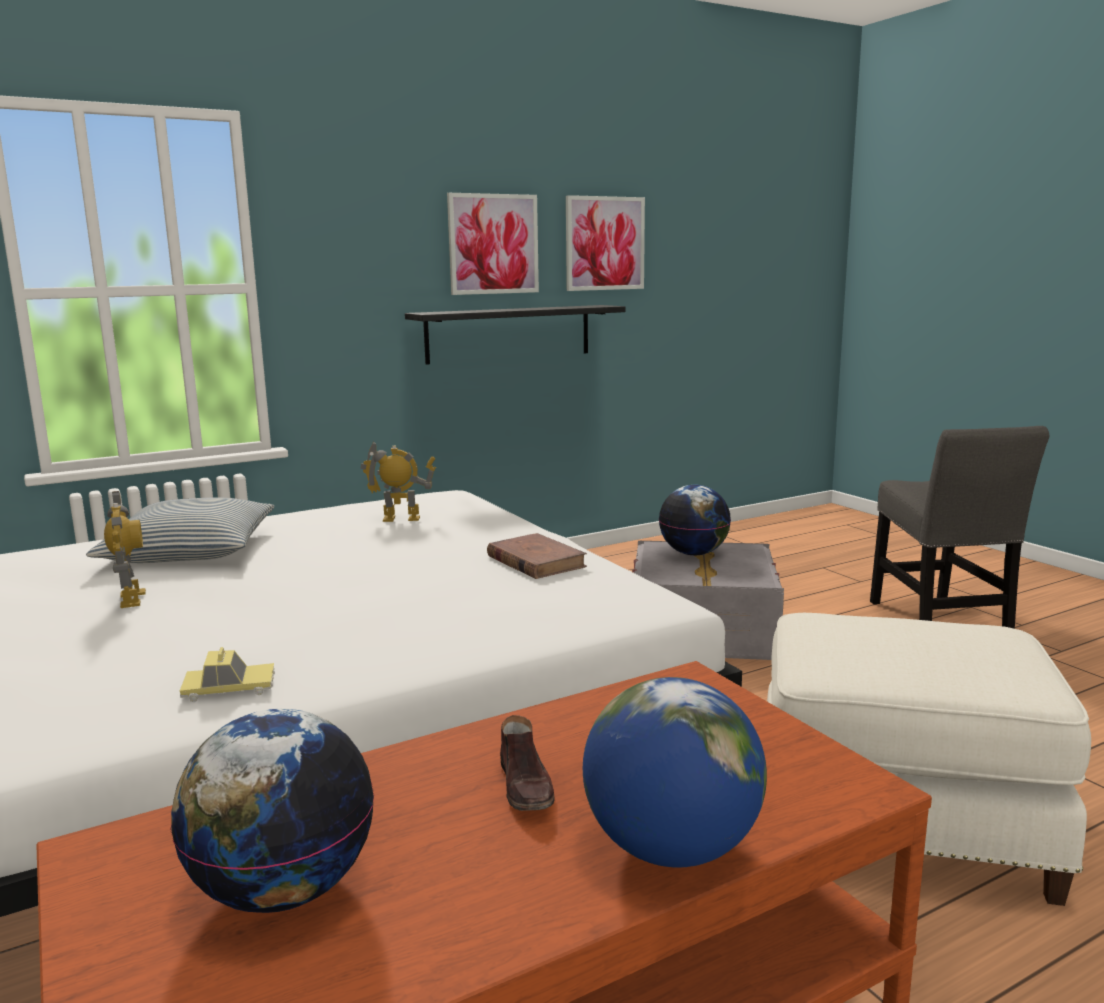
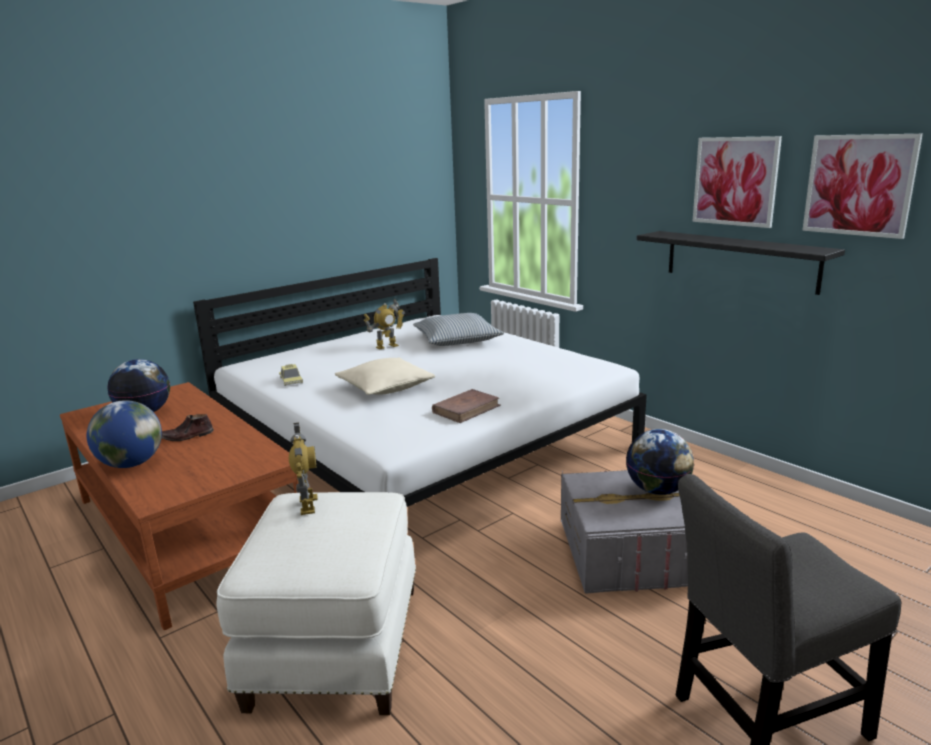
camera: 80 degrees right, 5 degrees up
(387, 605) = (385, 388): none -> beige pillow
(401, 519) = (539, 366): toy robot -> toy robot (307, 505)

